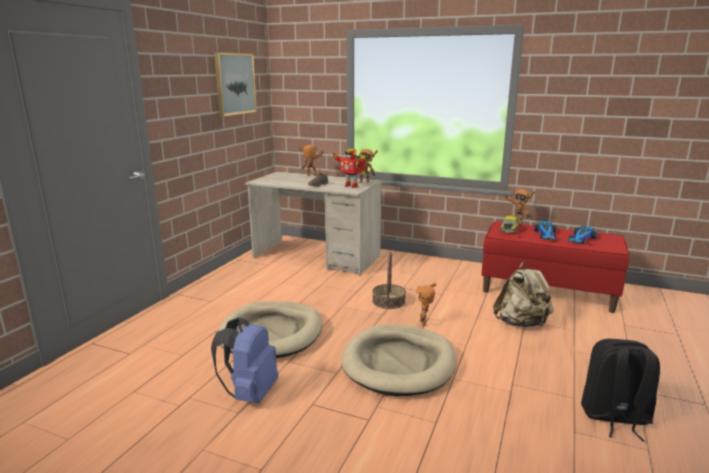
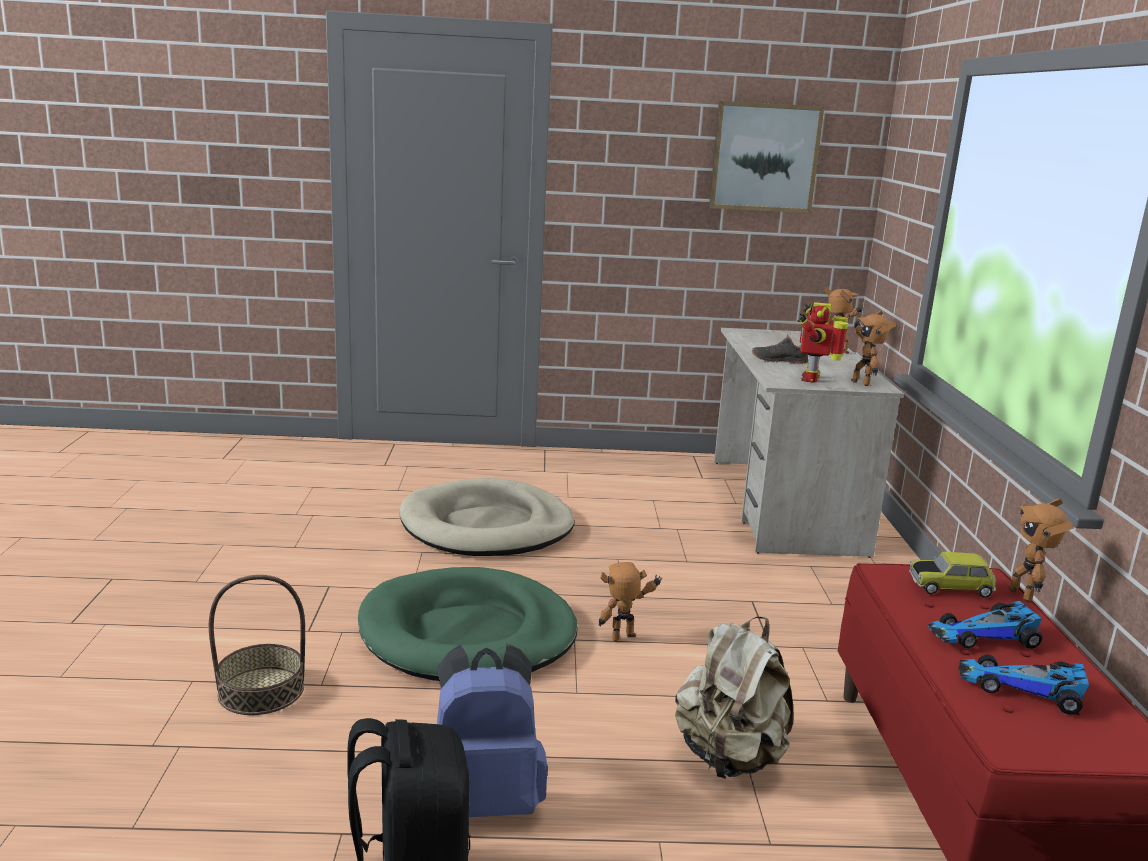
camera: 65 degrees right, 0 degrees up
(250, 393) = (335, 544): blue backpack -> blue backpack (483, 800)
(388, 301) = (678, 595): basket -> basket (261, 690)
(399, 363) = (467, 633): beige dog bed -> green dog bed

